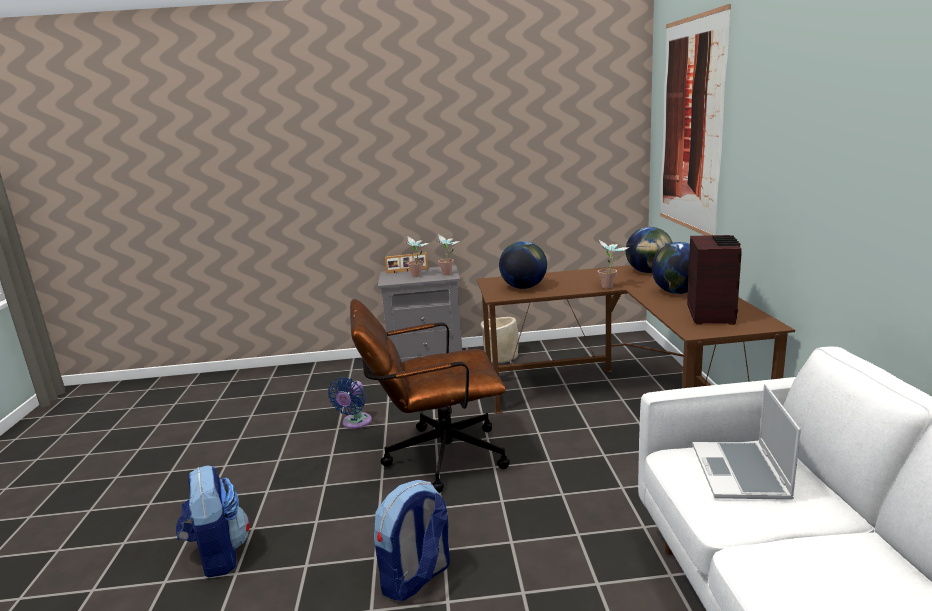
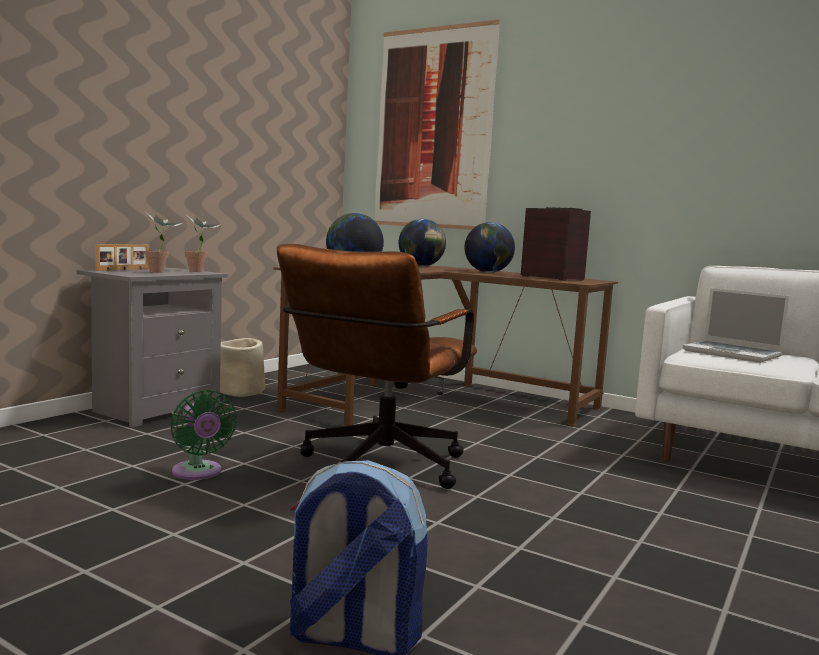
camera: 55 degrees left, 10 degrees down
(355, 423) = (198, 473): blue fan -> green fan
(416, 578) = (586, 541): backpack -> none
(611, 287) = (429, 270): potted plant -> none

